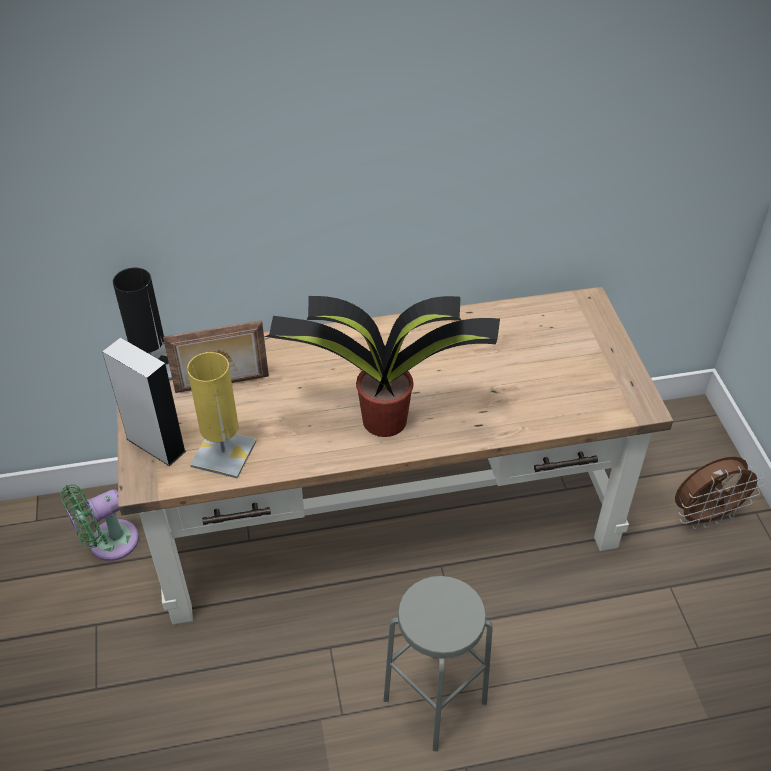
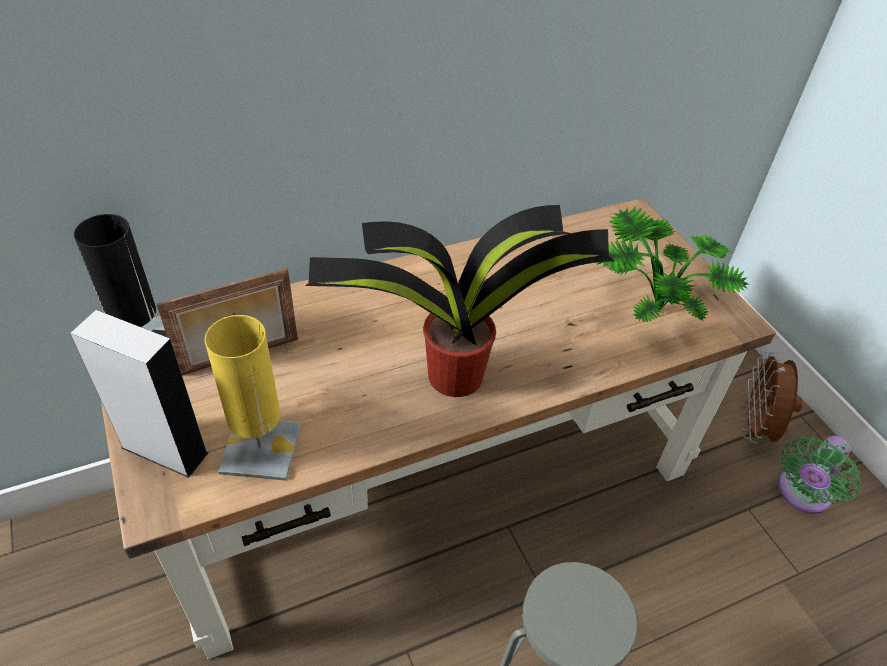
camera: 15 degrees left, 0 degrees up
(108, 543) = (110, 565): green fan -> green fan (801, 494)
(570, 383) = (651, 304): none -> potted plant
(705, 516) = (755, 427): brown fan -> brown fan turned 135 degrees clockwise

